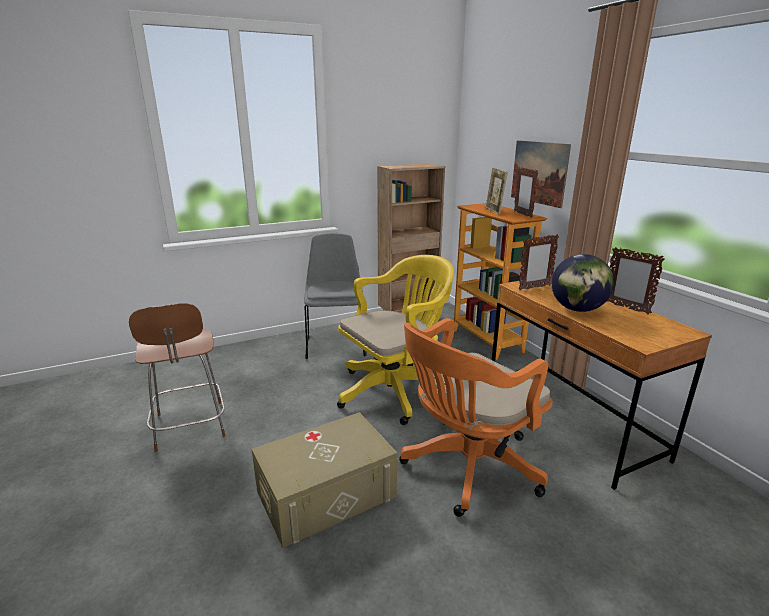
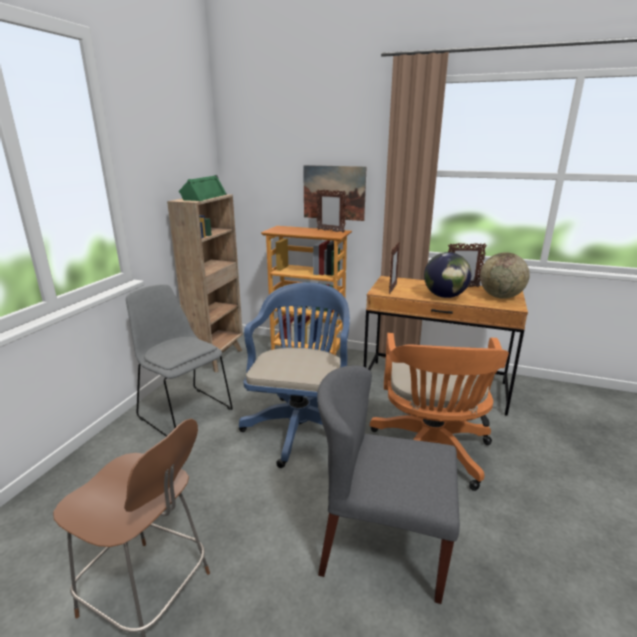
camera: 45 degrees left, 0 degrees up
(326, 494) = (382, 546): beige storage box -> grey chair
(395, 390) = (301, 425): yellow office chair -> blue office chair
(412, 165) = (203, 197): none -> green speaker
(494, 211) = (303, 232): picture frame -> none
(651, 331) = (500, 297): none -> globe

